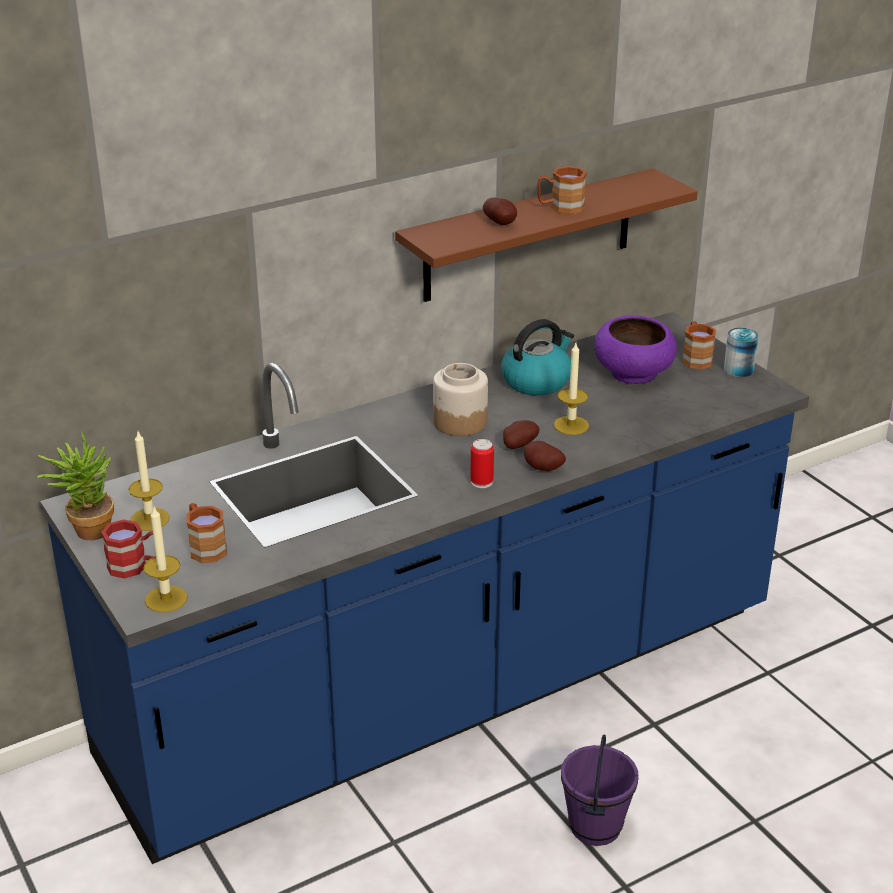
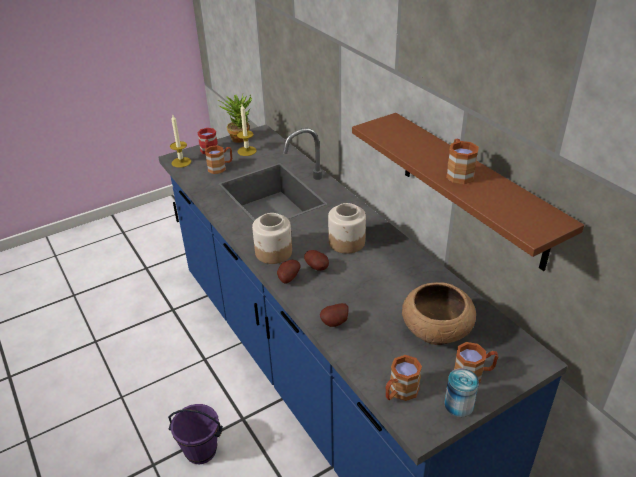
camera: 90 degrees right, 5 degrees up
(481, 482) = (273, 252): can -> jar
(501, 224) = (417, 148): potato -> potato (336, 323)
(537, 381) = (410, 277): kettle -> none
(571, 425) = (347, 293): candle -> none
(634, 372) = (436, 331): purple bowl -> brown bowl
(730, 399) = (400, 392): none -> brown mug

